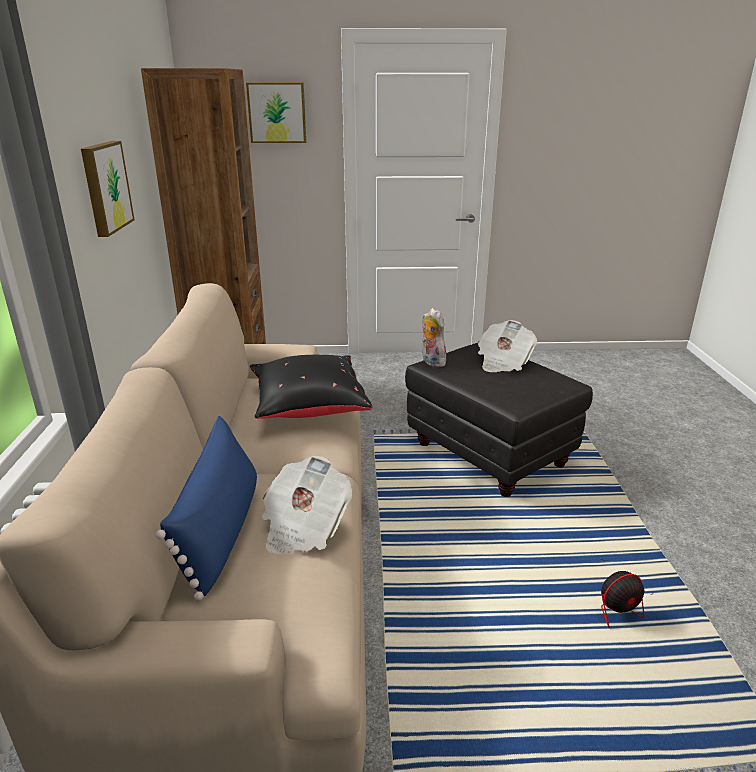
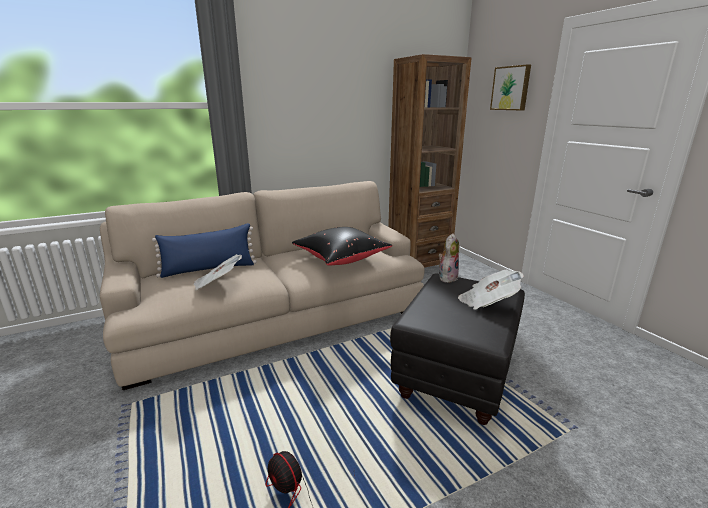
camera: 65 degrees right, 5 degrees down
(104, 187) = (326, 117): picture -> none

